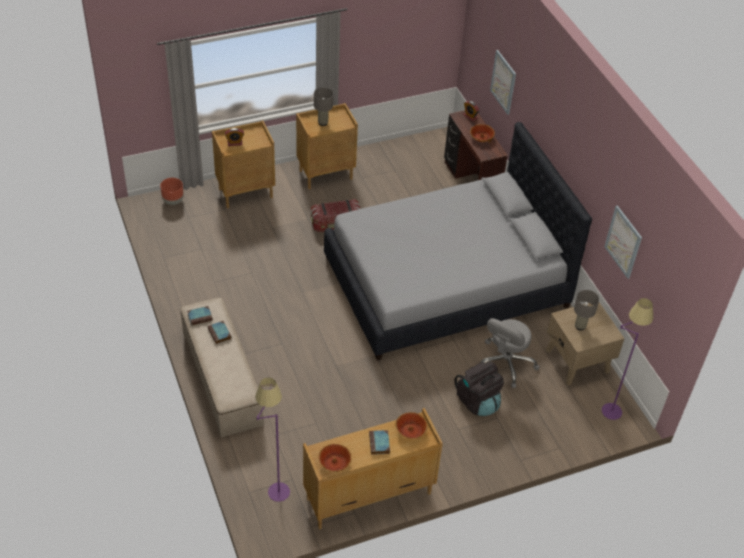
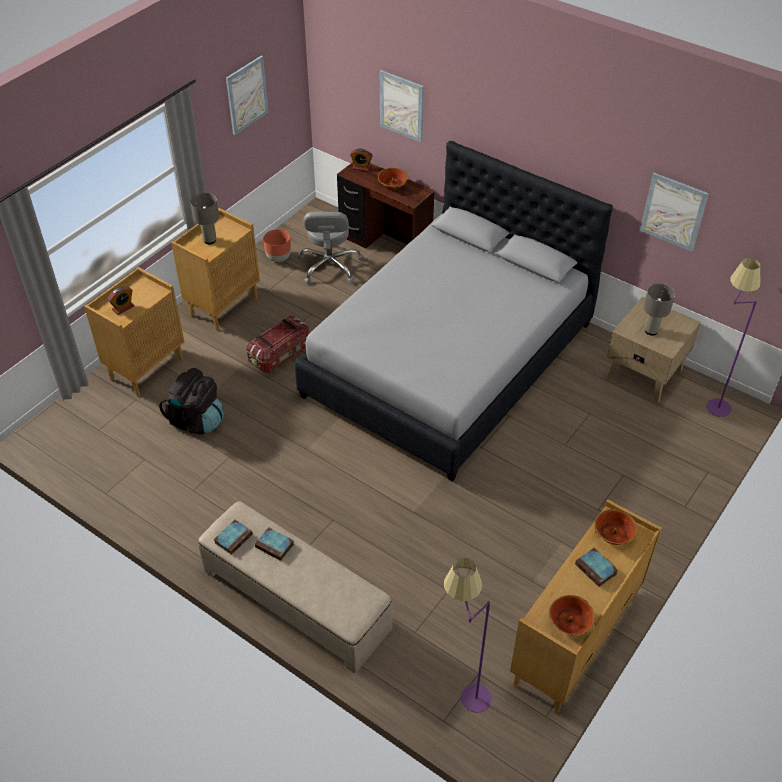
camera: 30 degrees left, 0 degrees up
(173, 201) = (64, 420): brown planter -> brown planter (278, 258)
(397, 31) = (247, 95): none -> picture
(477, 401) = (590, 468): black backpack -> black backpack (196, 420)
(504, 364) = (581, 415): grey office chair -> grey office chair (330, 268)

